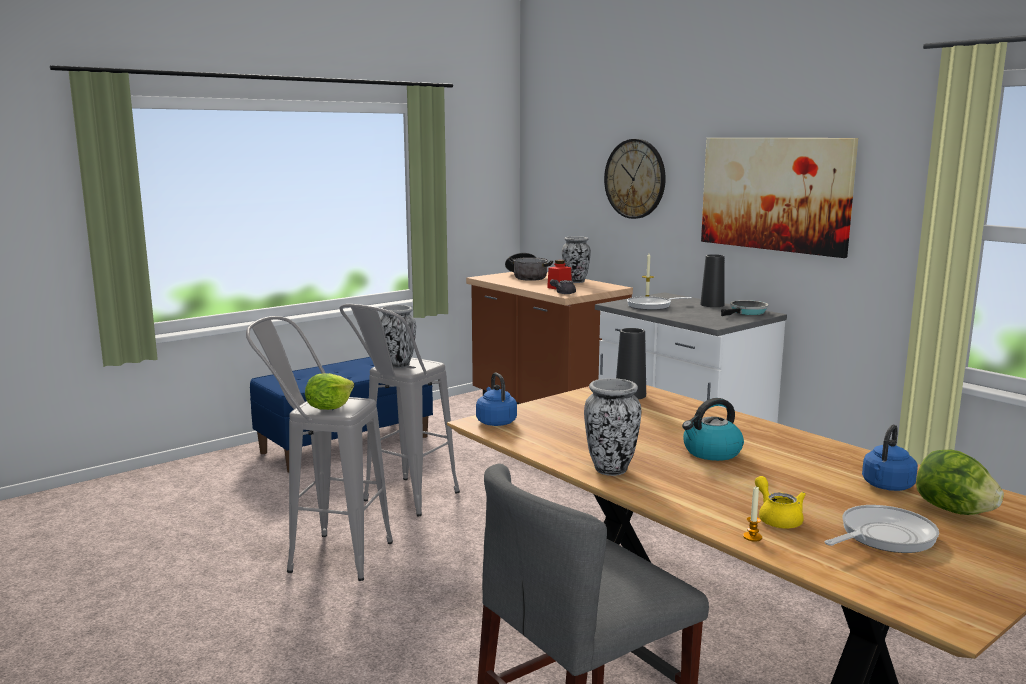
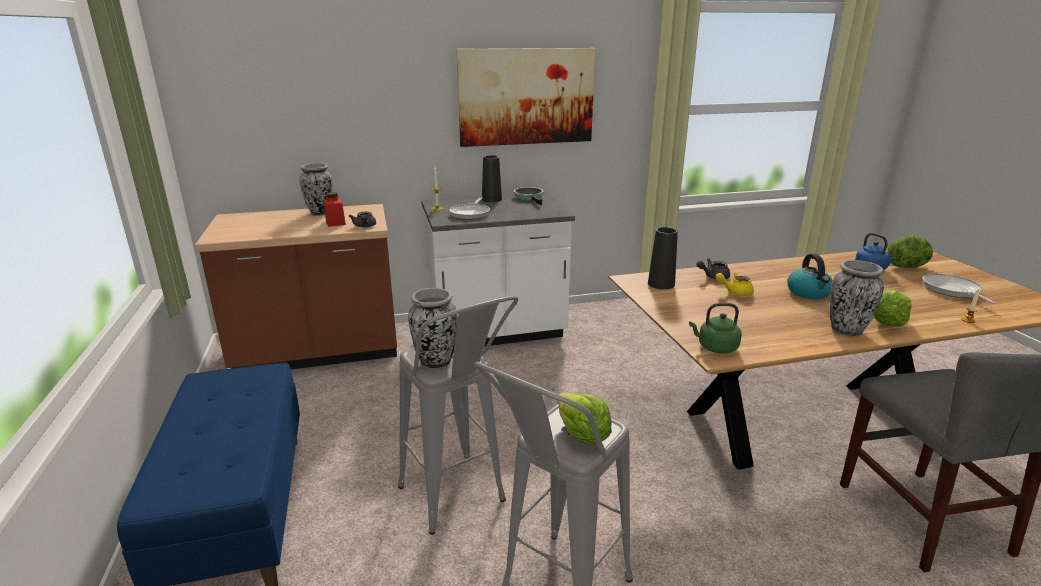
camera: 65 degrees left, 10 degrees up
(495, 422) = (715, 347): blue kettle -> green kettle
(527, 277) = (256, 223): cooking pot -> none
(635, 179) = (366, 94): wall clock -> none
(667, 489) = (887, 323): none -> lettuce
(690, 411) = (713, 277): none -> grey teapot
(777, 518) = (933, 306): yellow teapot -> yellow teapot (735, 292)

